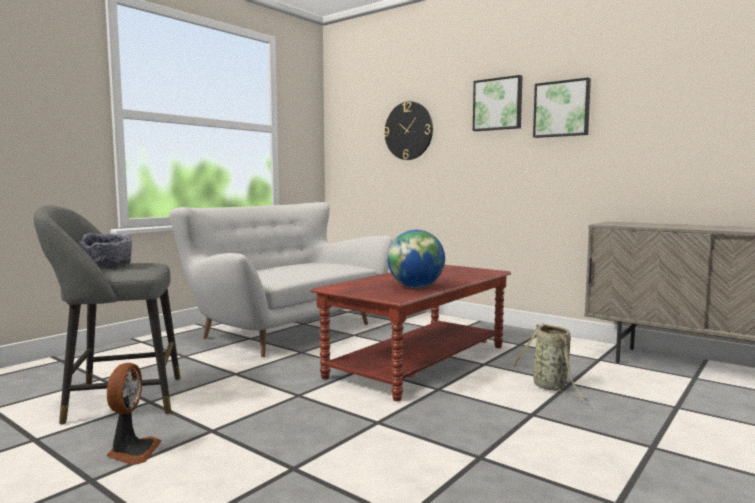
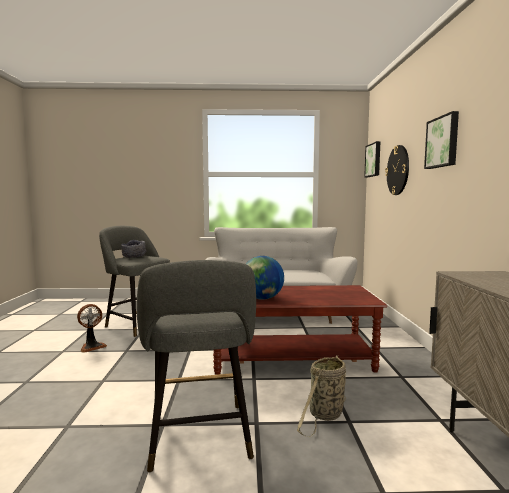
camera: 50 degrees right, 0 degrees up
(535, 446) = (200, 439): none -> grey stool
(562, 109) = (483, 142): picture -> picture (374, 160)

